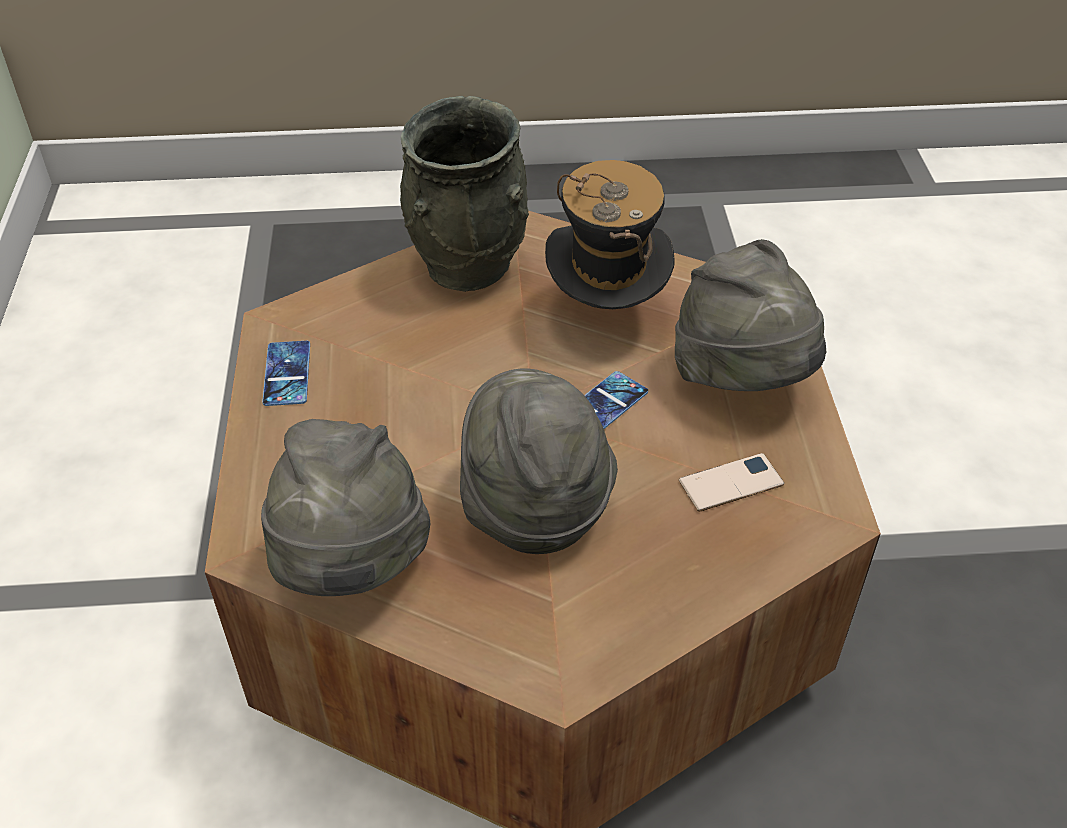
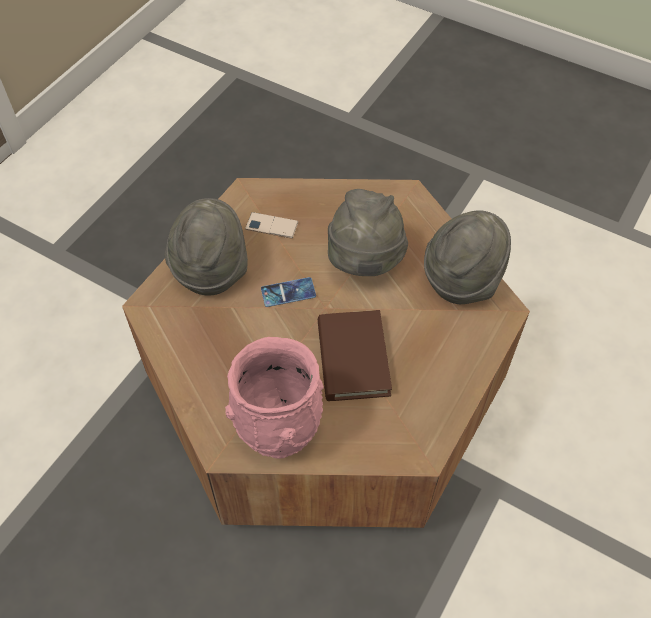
camera: 145 degrees left, 10 degrees up
(287, 374) = (436, 407): phone -> none
(441, 373) = (353, 358): none -> brown book
(467, 265) = (278, 432): grey vase -> pink vase
(605, 315) = (236, 345): hat -> none

